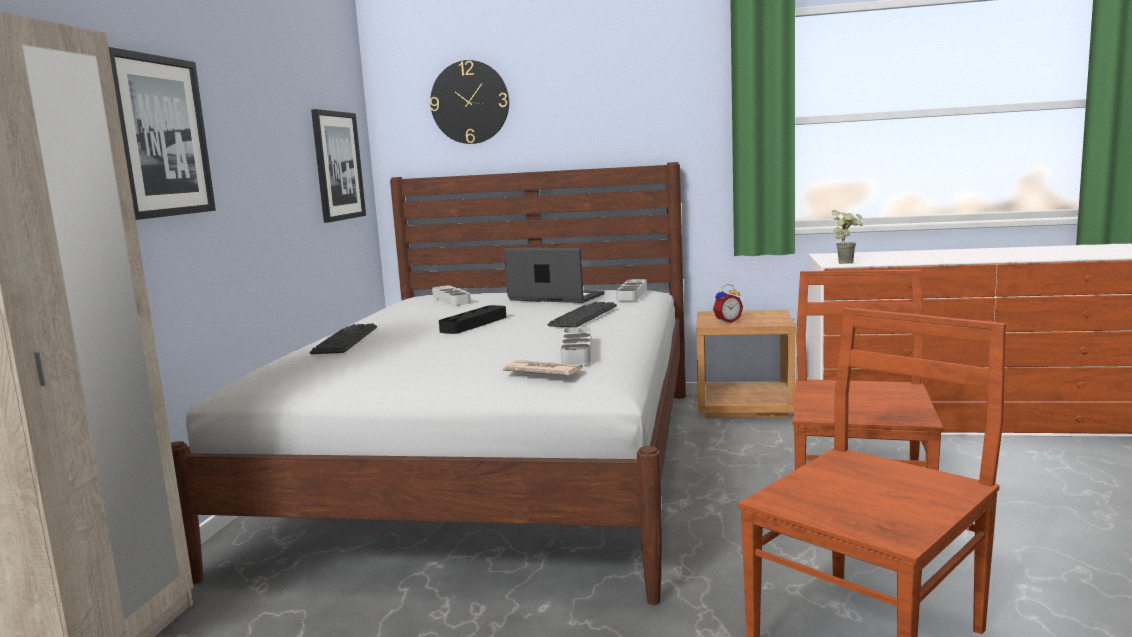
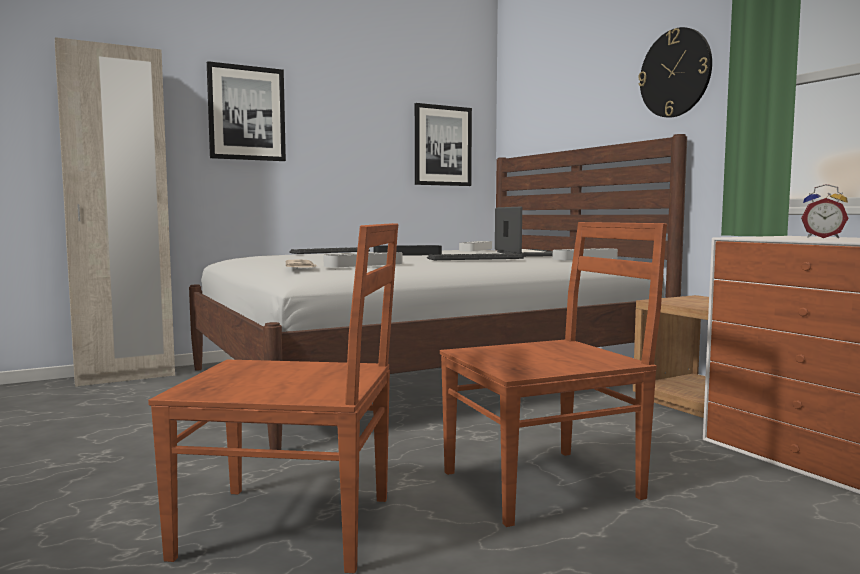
camera: 50 degrees right, 5 degrees down
(470, 102) = (549, 93): wall clock -> wall clock (675, 73)
(726, 321) = (679, 301): alarm clock -> alarm clock (822, 237)
(847, 262) = (757, 237): potted plant -> none

